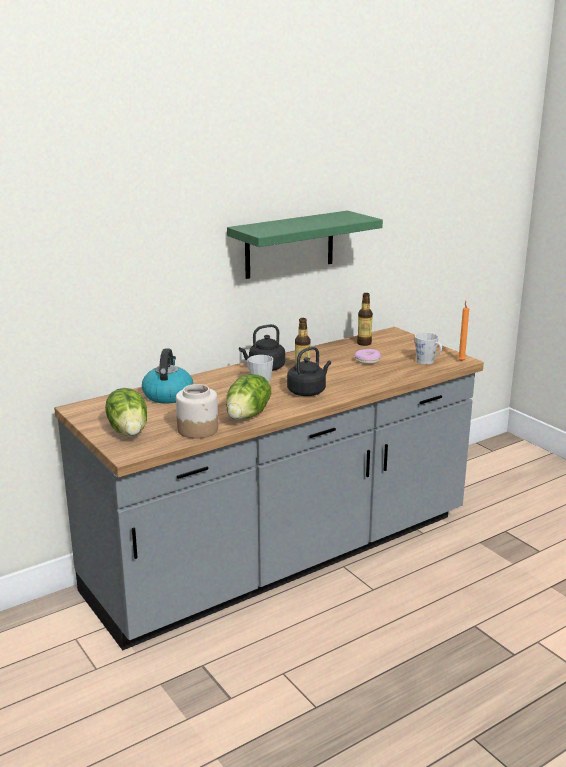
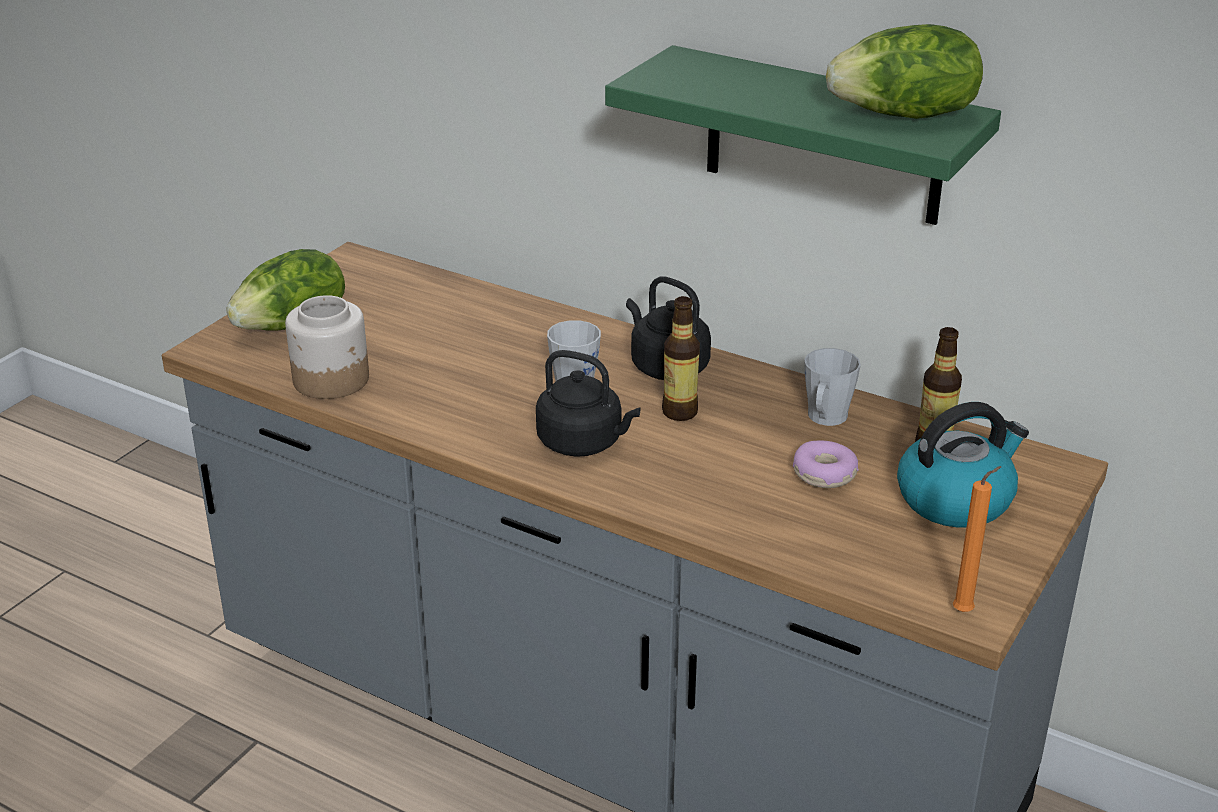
camera: 65 degrees right, 10 degrees up
(168, 395) = (459, 312): kettle -> kettle (955, 499)
(248, 415) = (422, 410): lettuce -> lettuce (905, 115)
(427, 362) = (902, 560): grey mug -> grey mug (825, 419)

